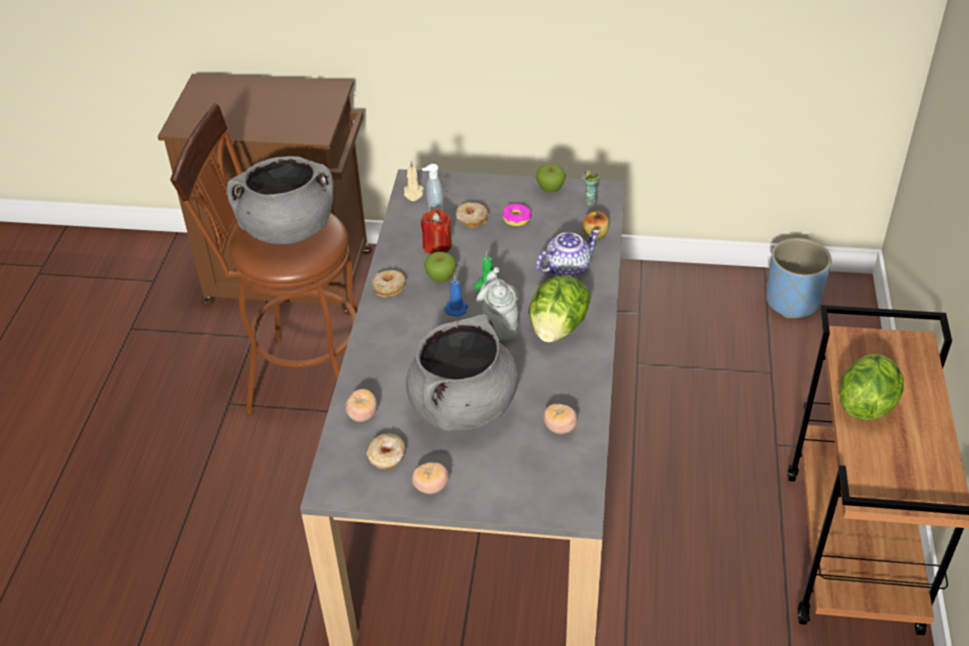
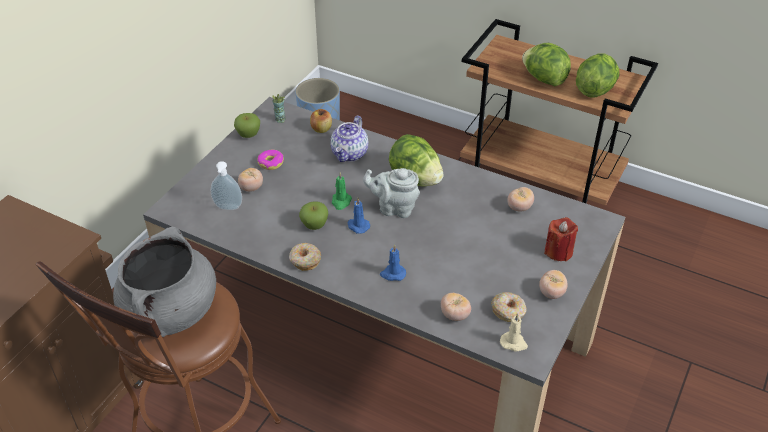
camera: 70 degrees left, 0 degrees up
(399, 353) = (392, 274): none -> blue candle
(413, 193) = (188, 213): beige candle -> beige candle (514, 343)
(437, 245) = (271, 217): red candle -> red candle (558, 251)
(463, 407) = (473, 252): grey cooking pot -> none
(471, 219) = (251, 188): donut -> tomato
(567, 268) = (350, 154): teapot -> teapot turned 150 degrees counterclockwise
(885, 463) = (594, 90): none -> lettuce

